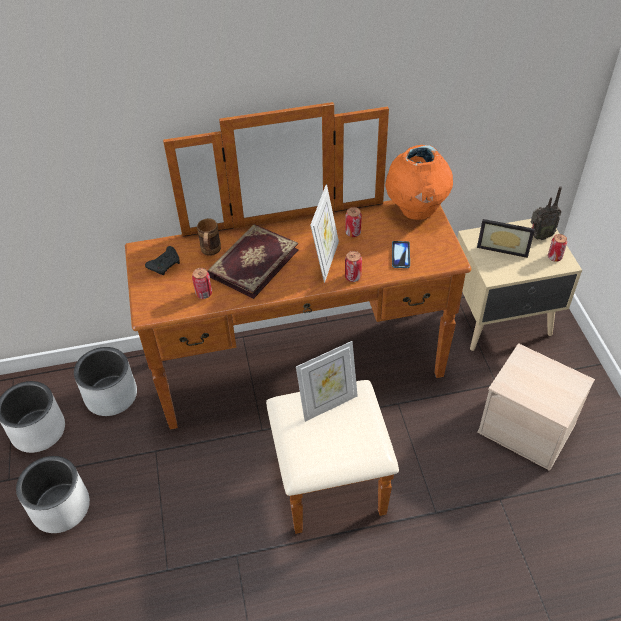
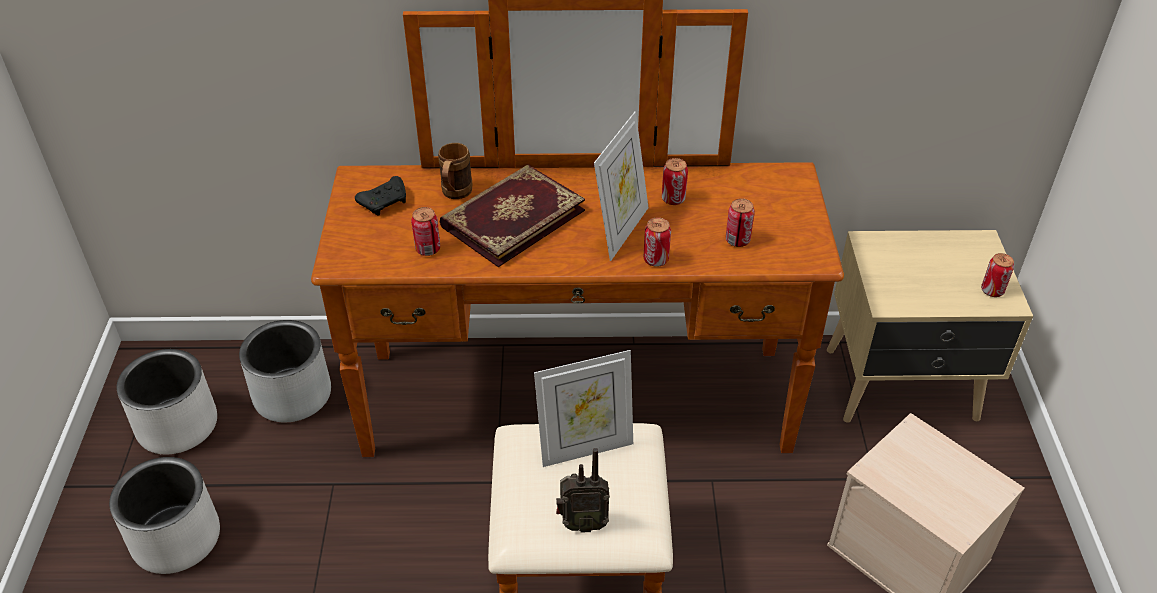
camera: 10 degrees right, 5 degrees down
(400, 255) = (737, 240): phone -> can
(416, 210) = (778, 182): orange vase -> none
(503, 246) = (913, 263): picture frame -> none
(539, 236) = (974, 257): radio -> radio (582, 523)

